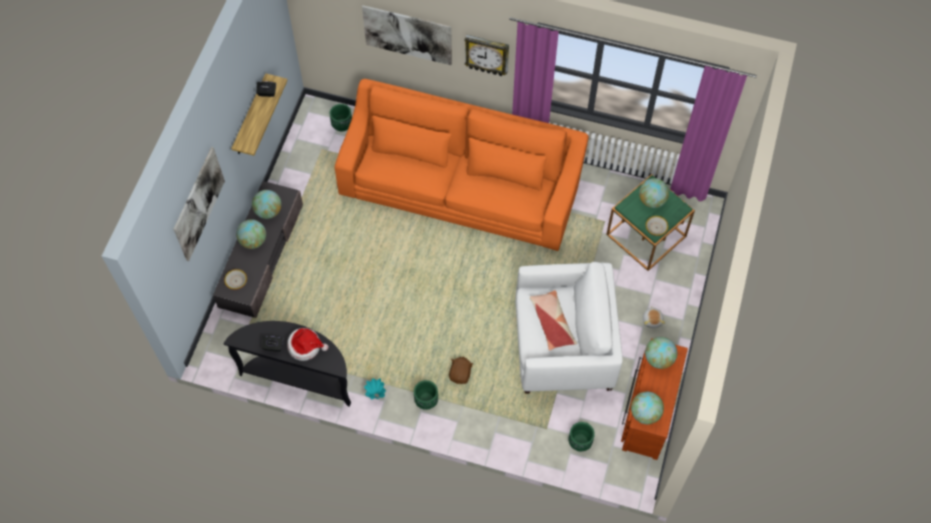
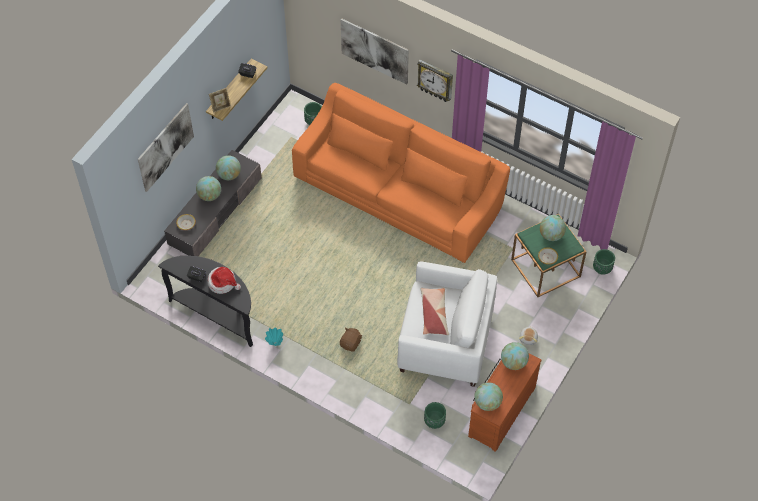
camera: 15 degrees right, 5 degrees down
(247, 139) = (220, 106): none -> picture frame
(426, 400) = (315, 357): green planter -> green planter (602, 268)

